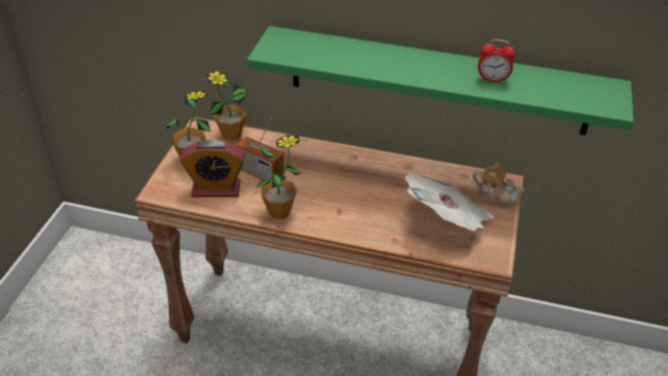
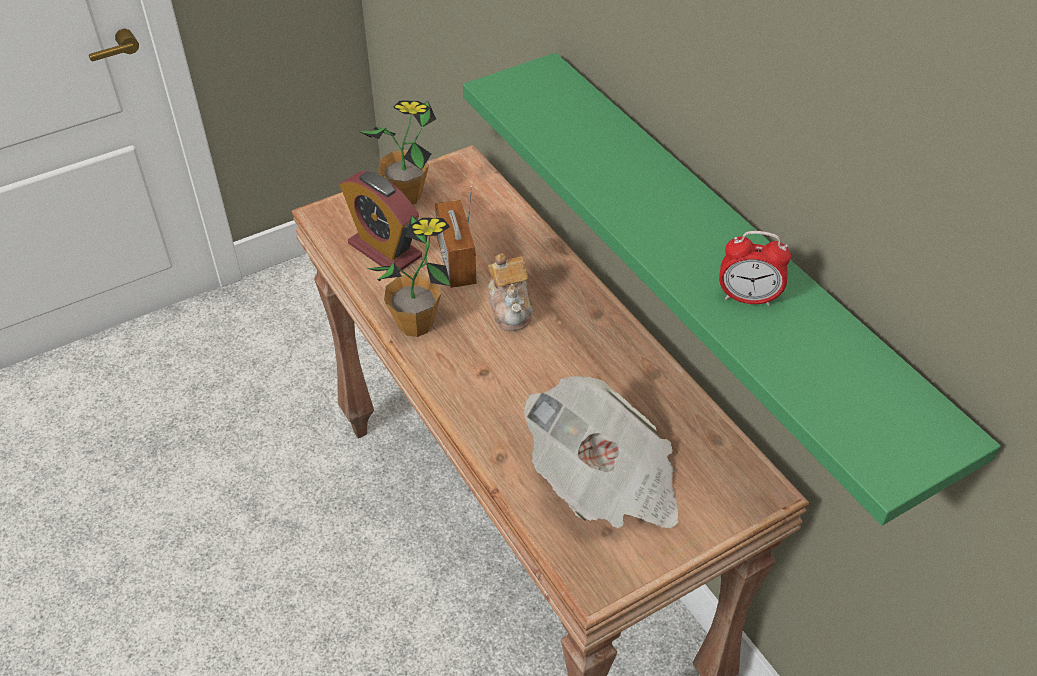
camera: 45 degrees right, 5 degrees up
(231, 134) = (486, 193): potted plant -> none
(492, 80) = (748, 298): alarm clock -> alarm clock turned 45 degrees counterclockwise
(495, 196) = (719, 500): teapot -> teapot (510, 308)

